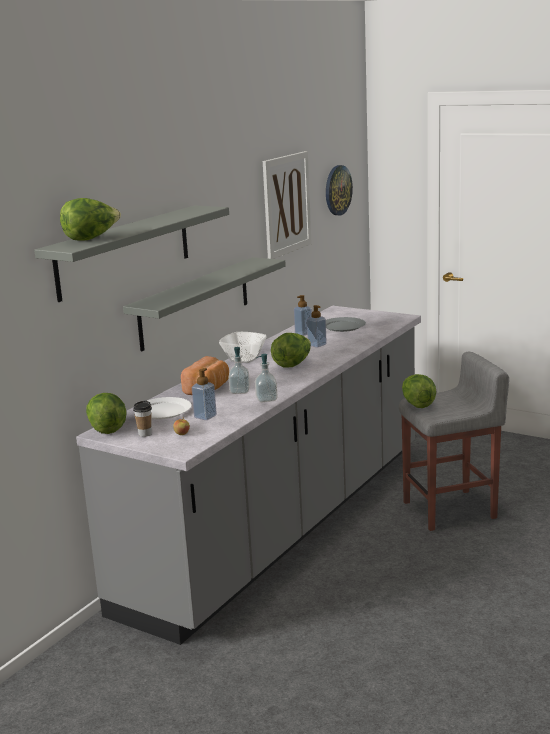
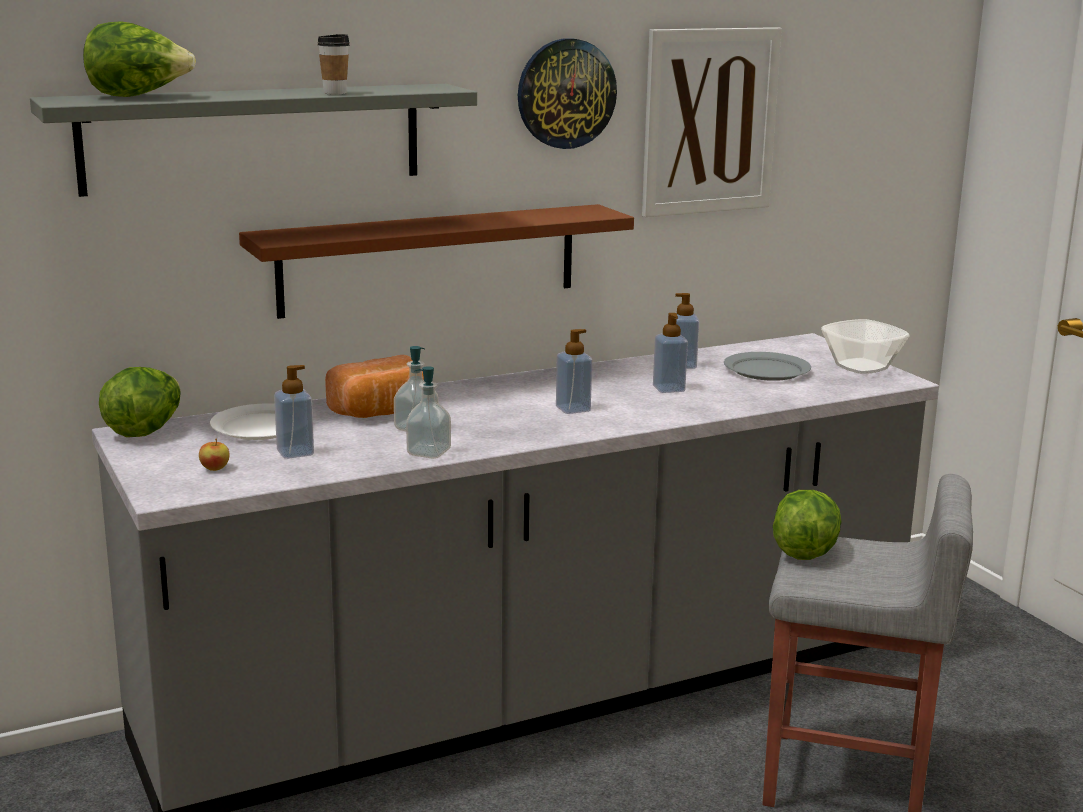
camera: 30 degrees right, 0 degrees up
(145, 434) = (171, 453): cup -> cup (335, 93)
(195, 302) = (429, 259): grey shelf -> brown shelf
(244, 359) = (518, 381): bowl -> bowl (861, 367)
(292, 364) = (573, 409): lettuce -> soap dispenser
(337, 190) = (868, 117): wall clock -> wall clock (566, 93)

